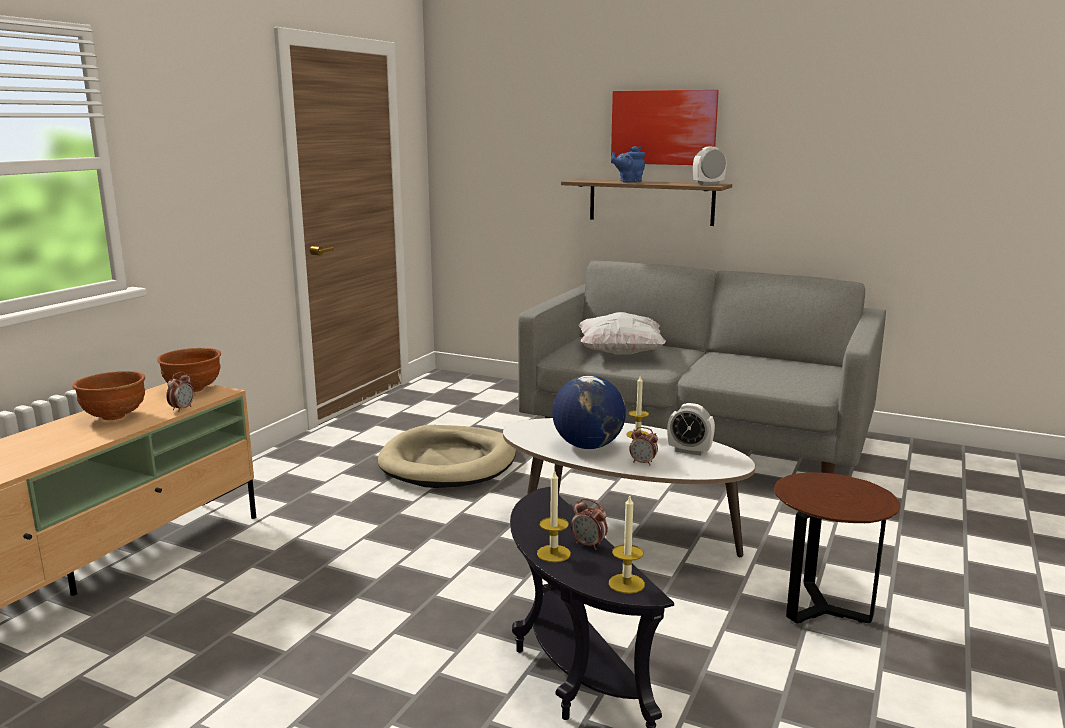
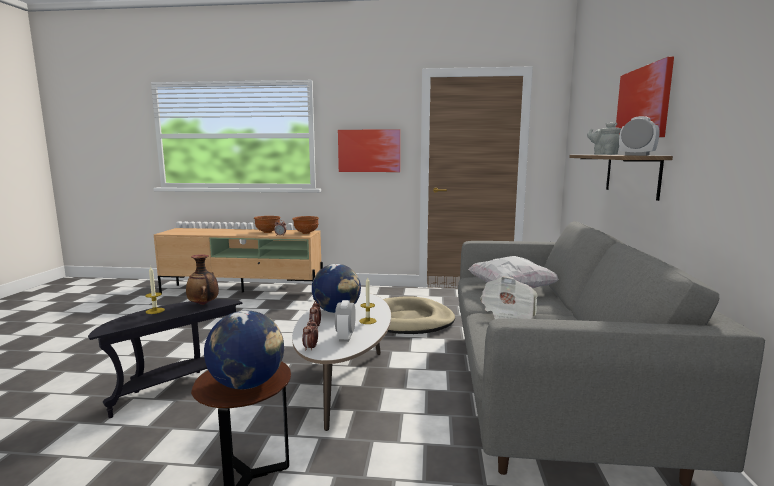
camera: 70 degrees right, 5 degrees down
(215, 190) = (369, 151): none -> picture
(543, 514) = (204, 304): none -> vase
(588, 545) = (163, 316): alarm clock -> alarm clock (310, 348)
(626, 583) = (115, 326): candle -> none
(629, 181) = (603, 154): blue teapot -> grey teapot
(708, 370) = (508, 316): none -> newspaper
(849, 492) = (247, 384): none -> globe

